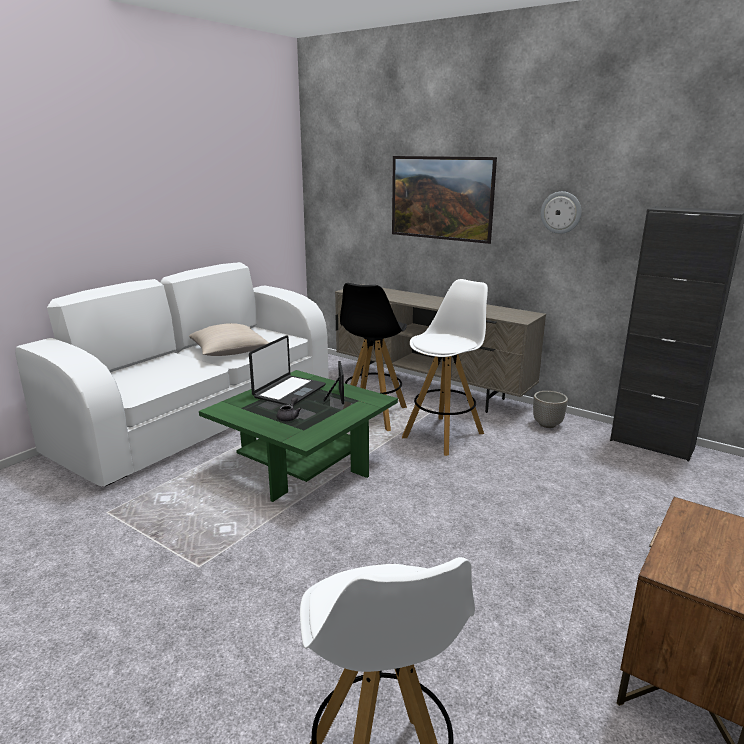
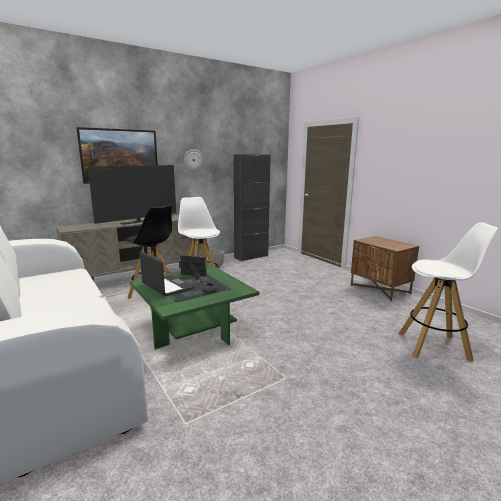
camera: 70 degrees left, 5 degrees down
(229, 351) = (62, 292): beige pillow -> none
(430, 303) = (138, 222): none -> television

